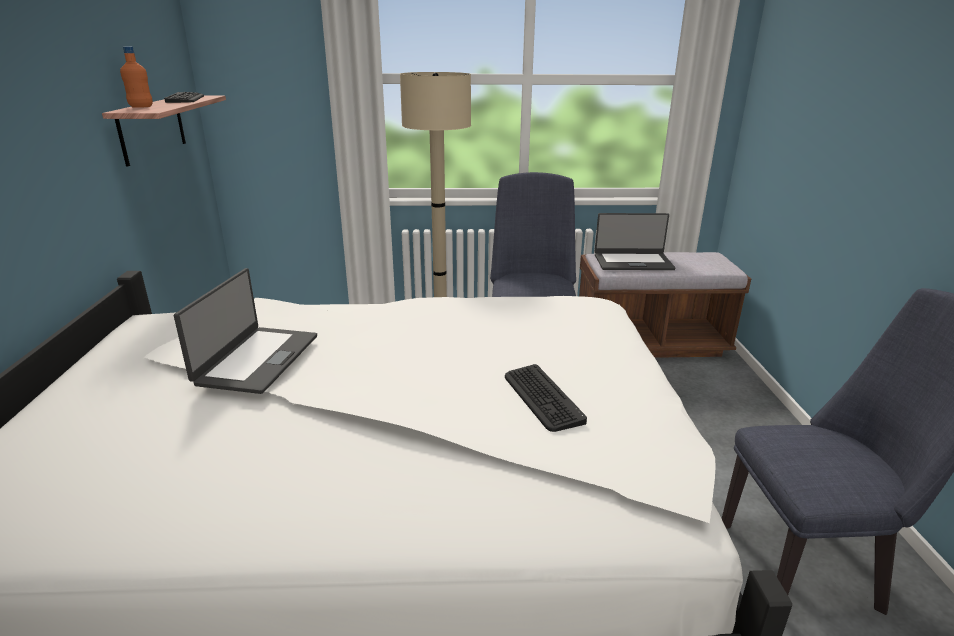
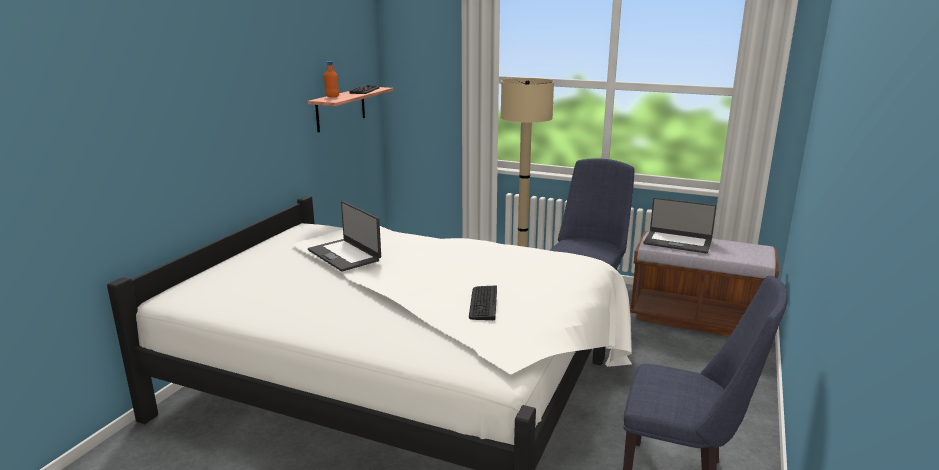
camera: 25 degrees right, 5 degrees down
(256, 359) = (345, 255): laptop -> laptop turned 105 degrees clockwise

